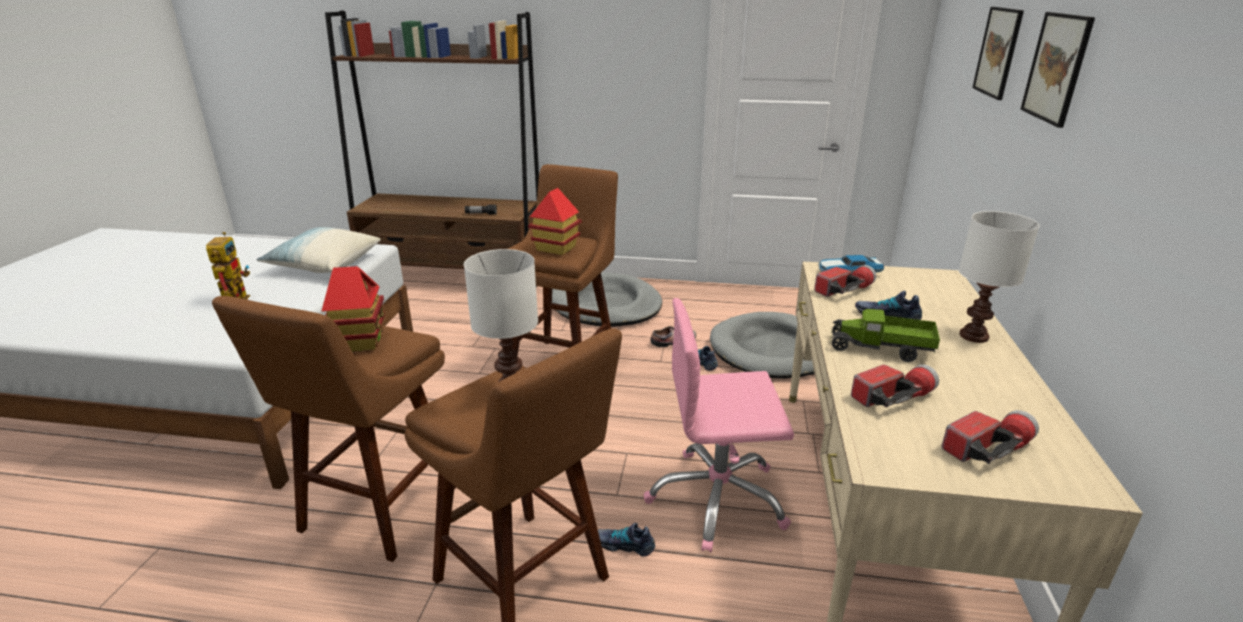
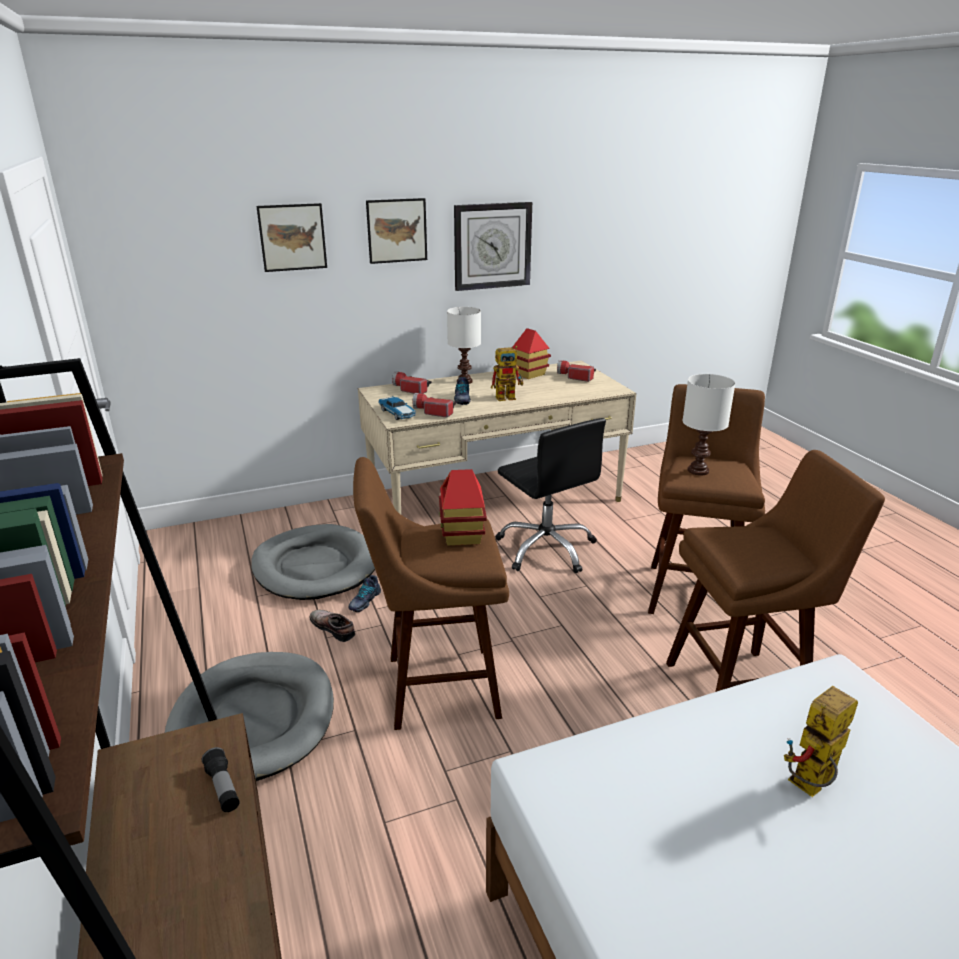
camera: 120 degrees left, 0 degrees up
(324, 265) = (637, 784): pillow -> none
(360, 341) = (749, 547): toy house -> toy house (529, 374)
(623, 544) = (623, 569): shoe -> none
(717, 499) = (546, 548): pink office chair -> black office chair
(881, 349) = (509, 397): toy truck -> toy robot
(893, 397) = (557, 391): flashlight -> flashlight (409, 389)
(1133, 139) = (492, 246): none -> wall clock

